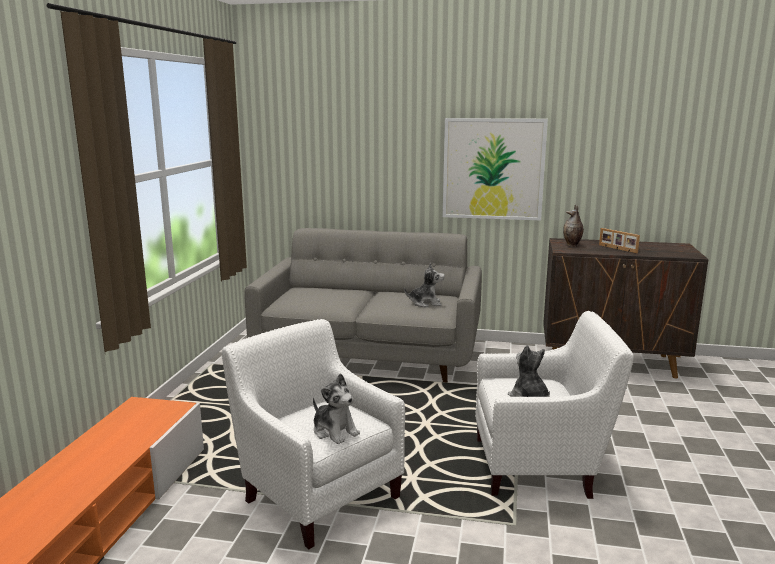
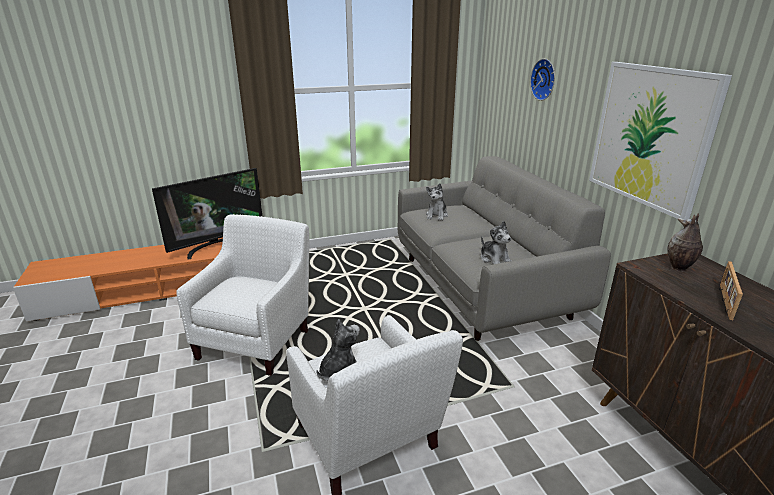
camera: 60 degrees right, 10 degrees up
(110, 439) = (217, 245): none -> television
(334, 431) = (228, 299): plush toy -> plush toy (437, 215)
(358, 141) = (545, 79): none -> wall clock

